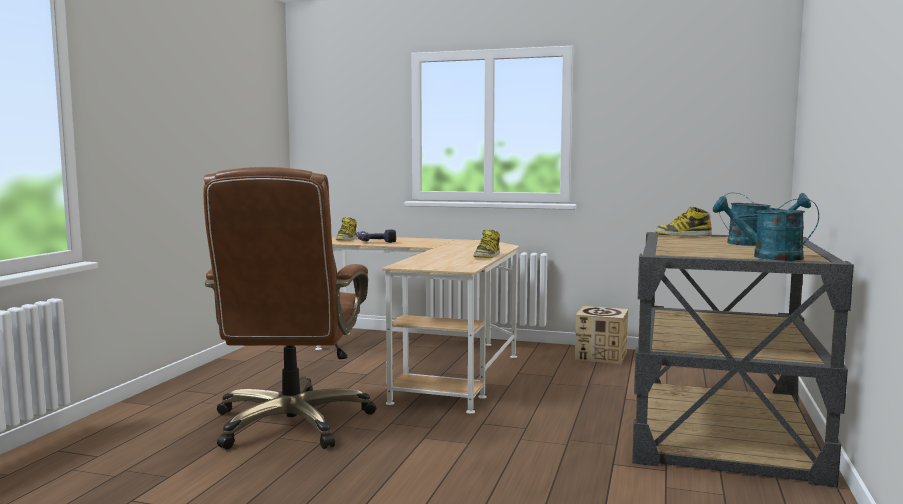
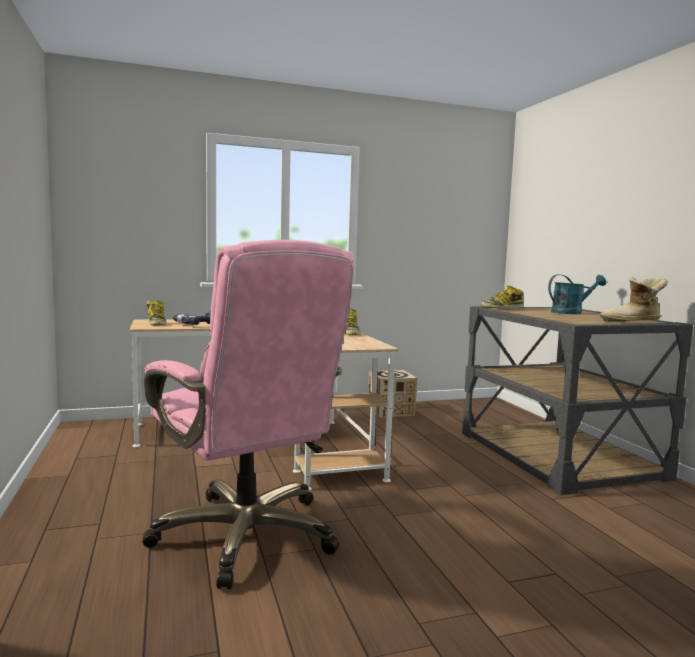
camera: 35 degrees left, 0 degrees up
(291, 422) = (246, 534): brown office chair -> pink office chair
(767, 257) = (633, 322): turquoise watering can -> boot

